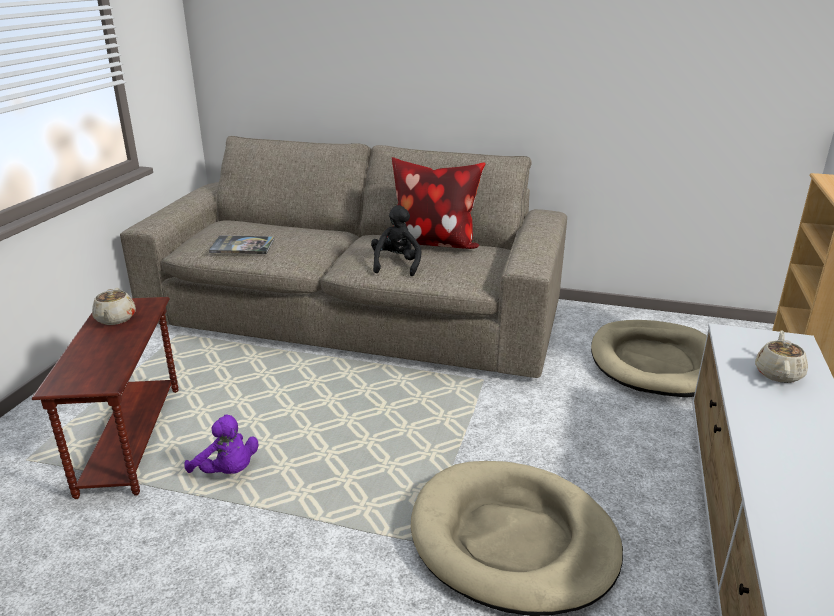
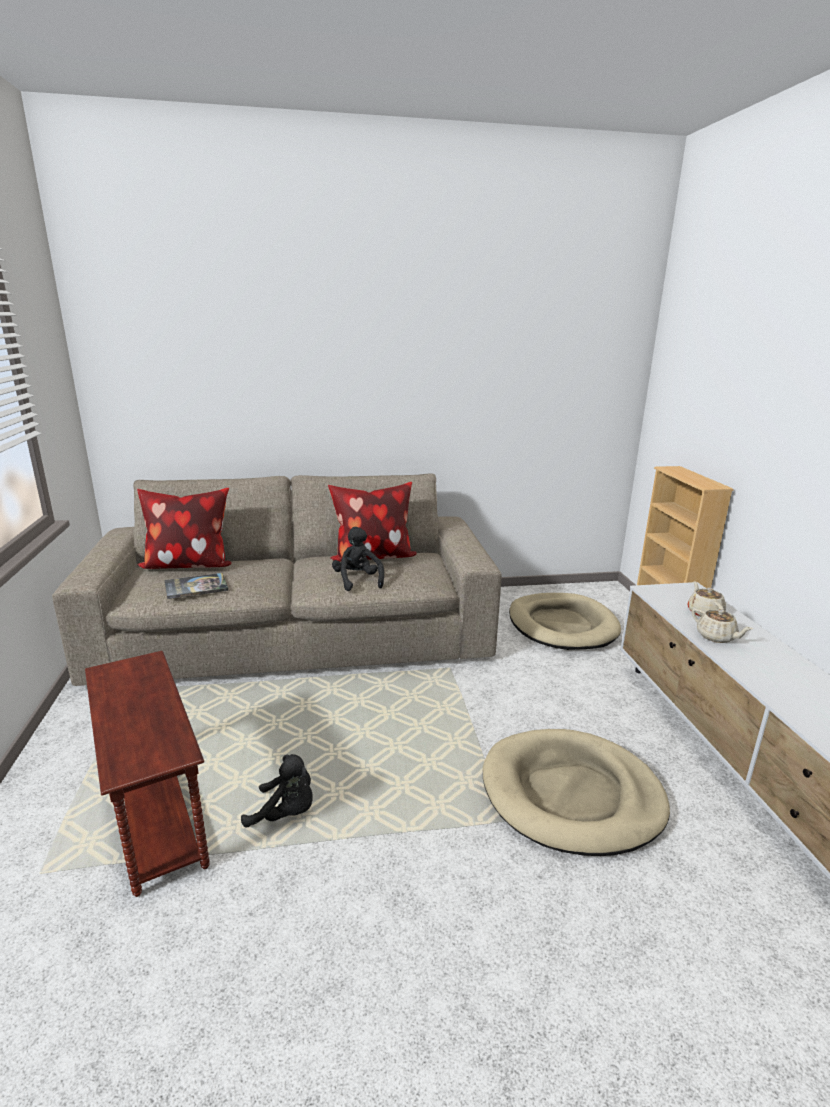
camera: 25 degrees left, 5 degrees down
(115, 319) = (124, 685): beige teapot -> beige teapot (716, 637)
(227, 471) = (285, 814): purple plush toy -> black plush toy
(254, 225) = (188, 565): none -> pillow

